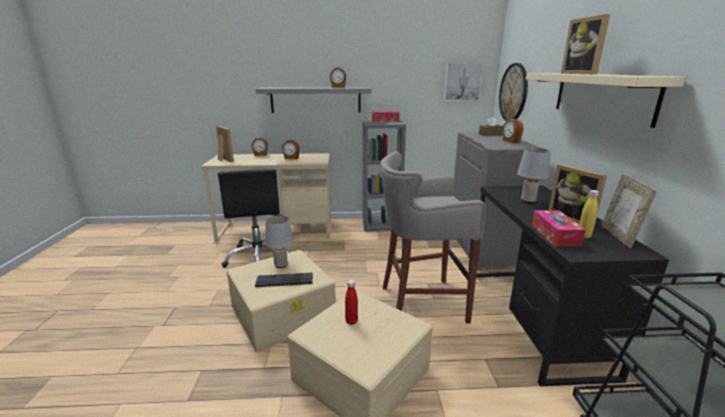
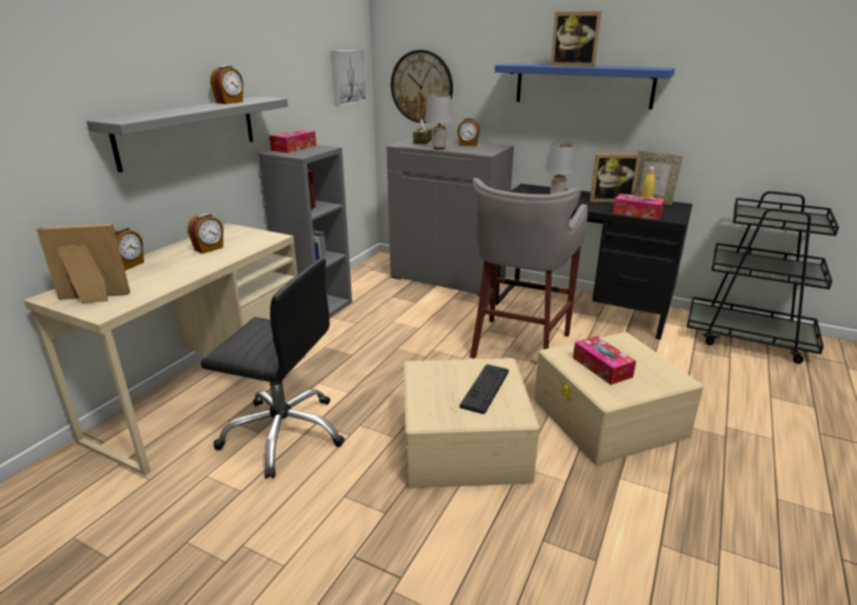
camera: 60 degrees left, 5 degrees up
(280, 265) = (439, 383): grey table lamp -> grey table lamp (438, 148)
(351, 321) = (602, 367): red bottle -> tissue box
(601, 96) = (583, 85): beige shelf -> blue shelf

